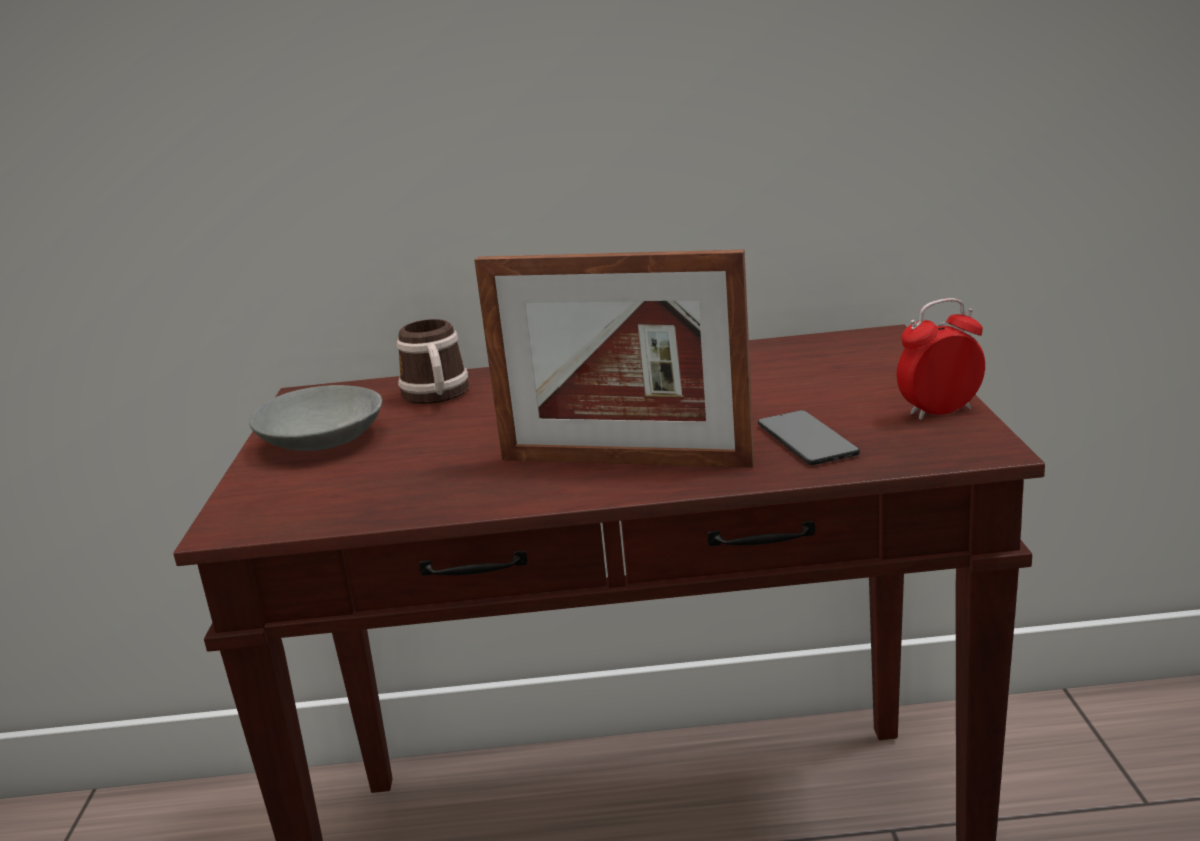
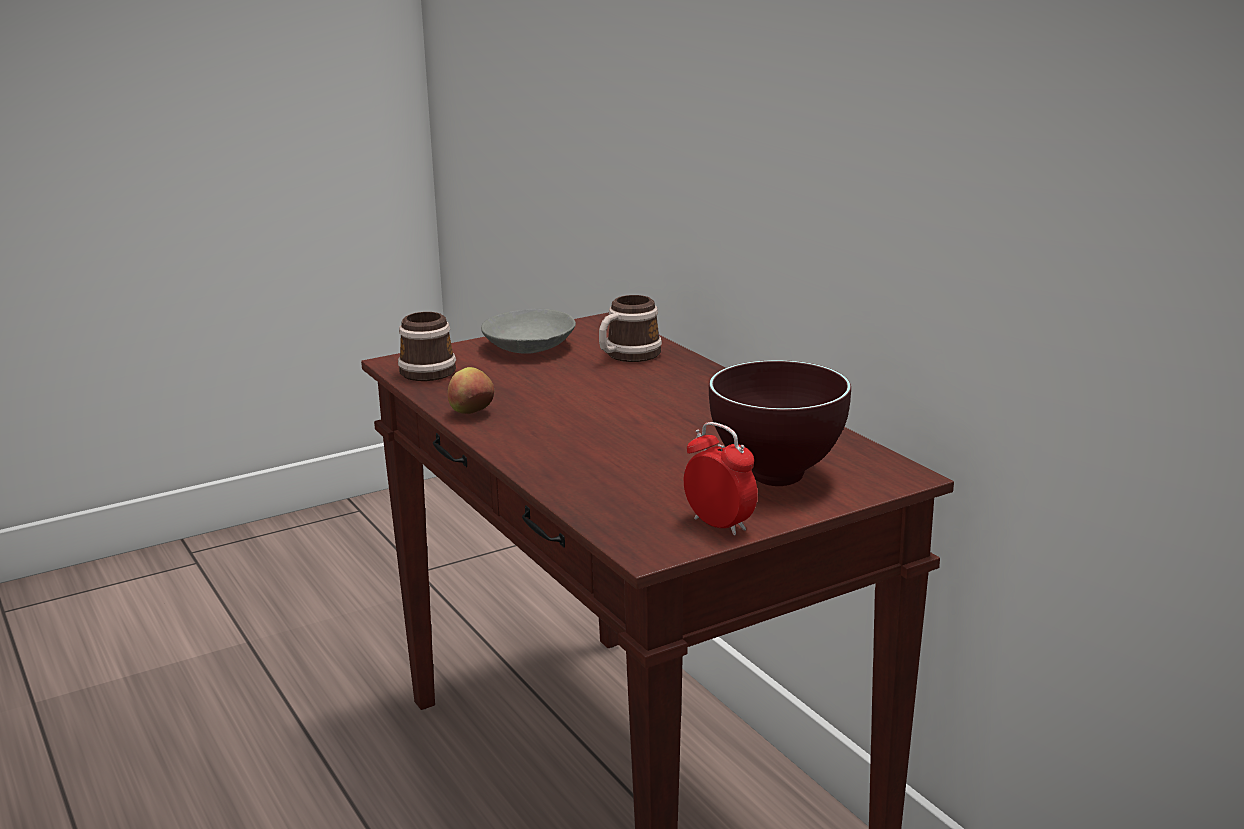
camera: 60 degrees right, 0 degrees up
(295, 506) = (428, 369): none -> mug
(495, 495) = (472, 413): none -> apple
(624, 461) = (547, 436): picture frame -> none
(806, 440) = (623, 485): phone -> none
(844, 378) = (773, 477): none -> brown bowl

